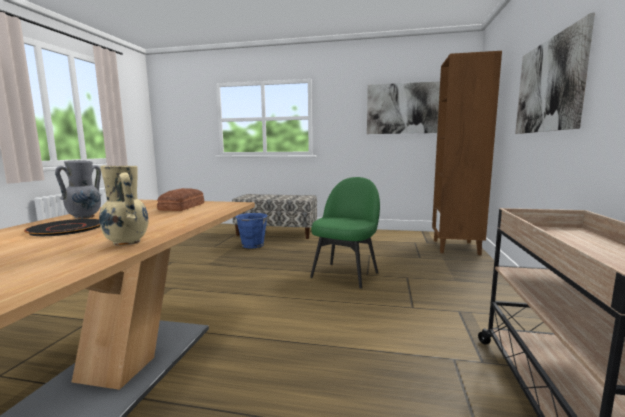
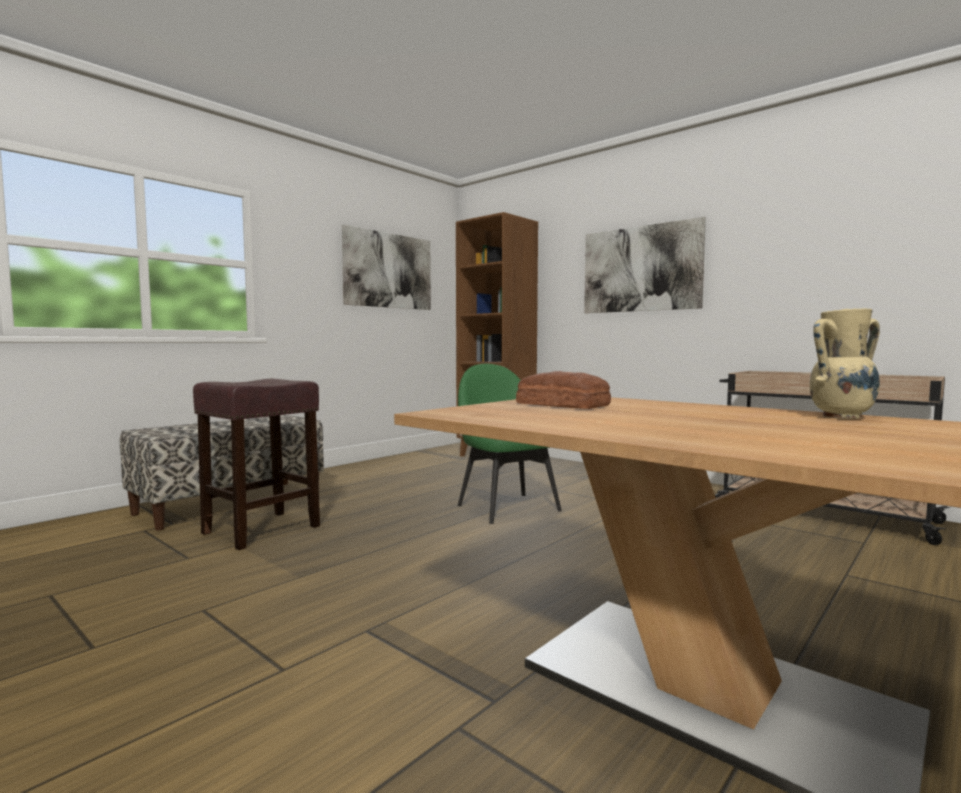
camera: 60 degrees left, 5 degrees down
(66, 228) = (726, 430): black plate -> none
(85, 217) = (613, 426): grey vase -> none
(252, 245) = (263, 529): blue bucket -> brown stool

